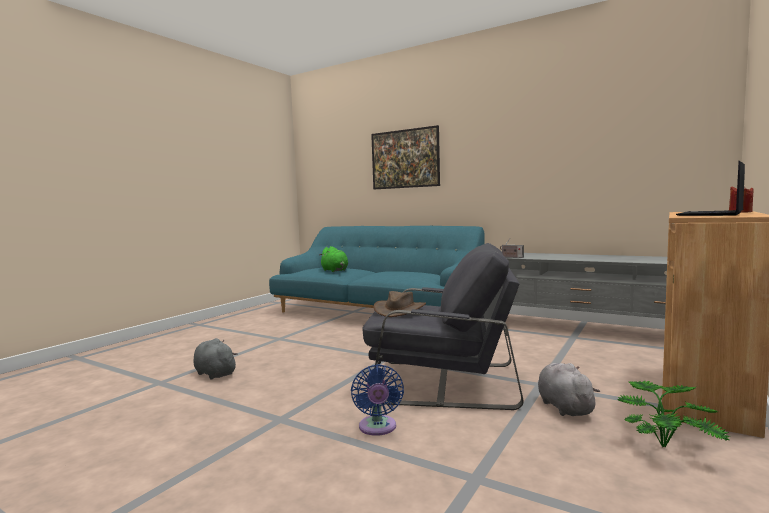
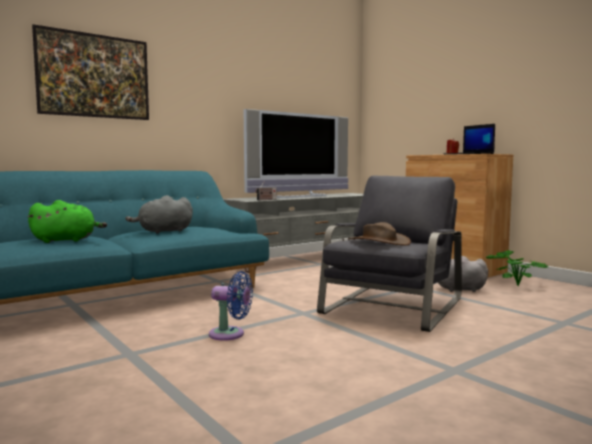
camera: 70 degrees left, 0 degrees up
(214, 373) = (253, 406): grey plush toy -> grey plush toy (163, 231)
(377, 428) = (484, 336): blue fan -> blue fan (230, 334)
(576, 257) = (299, 196): none -> television

